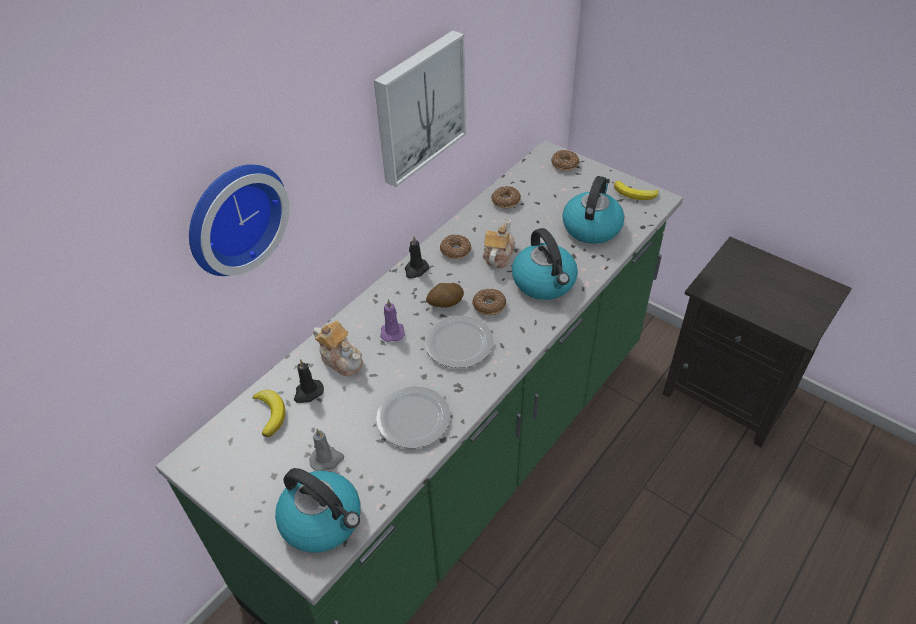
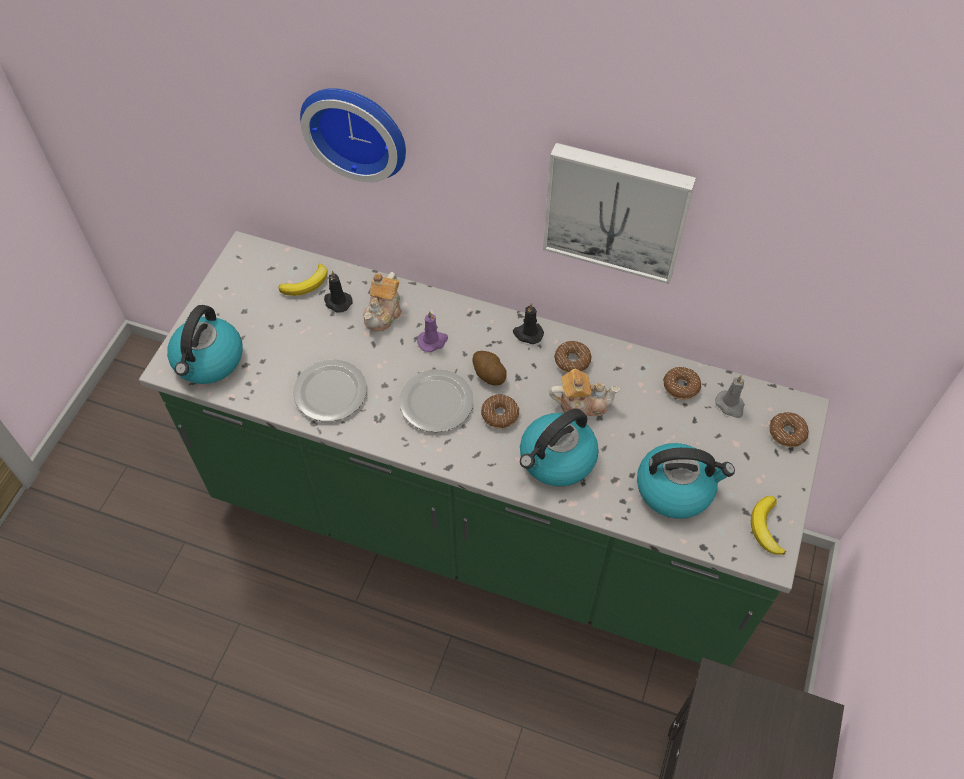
camera: 70 degrees right, 10 degrees up
(327, 459) = (269, 342): grey candle -> grey candle (730, 405)

